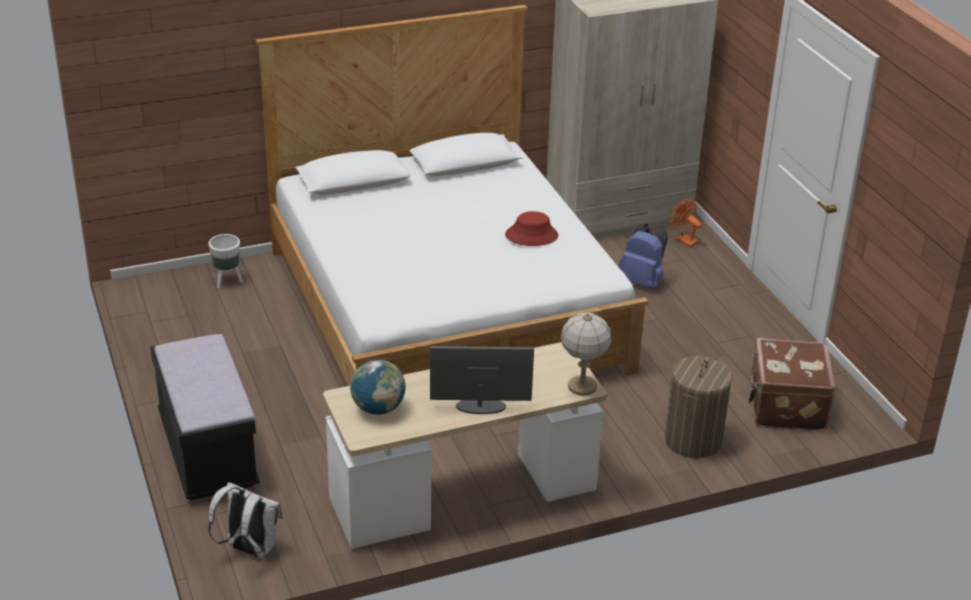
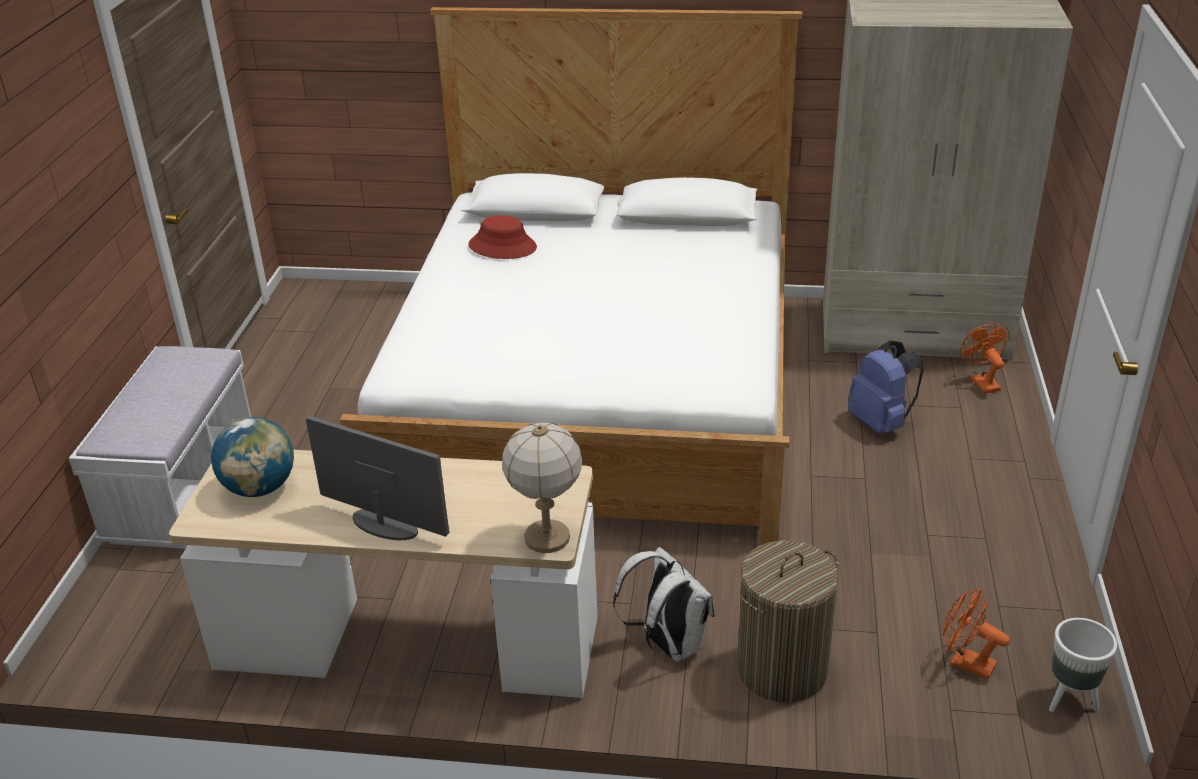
camera: 30 degrees right, 0 degrees up
(207, 452) = (184, 492): black bench -> white bench
(227, 281) = (389, 305): white planter -> white planter (1070, 700)
(249, 549) = (108, 627): white backpack -> white backpack (667, 644)
(531, 235) = (687, 316): red hat -> red hat (502, 246)
(785, 407) = (965, 662): brown suitcase -> orange fan

